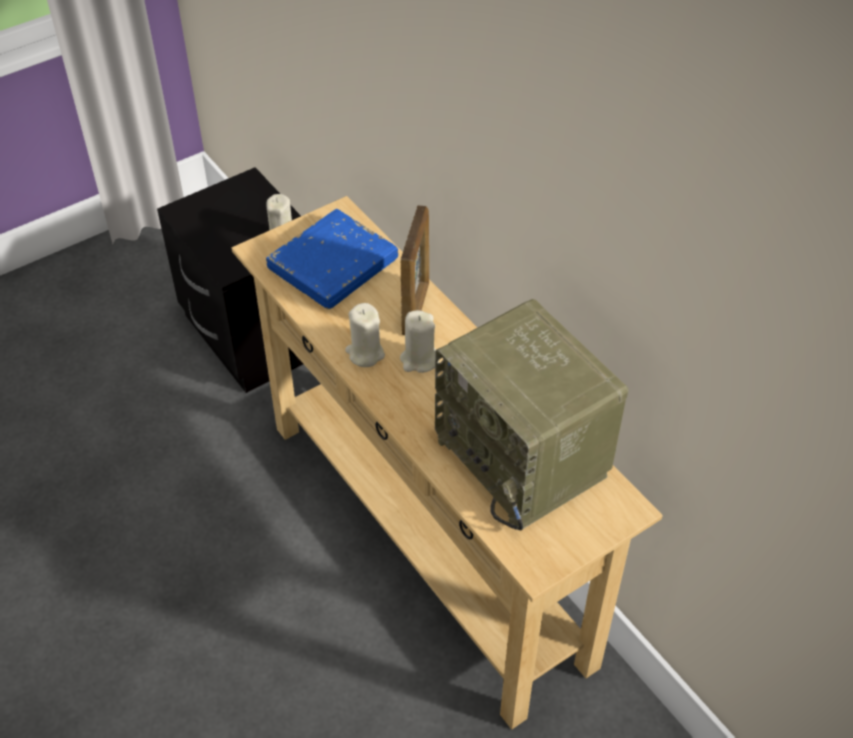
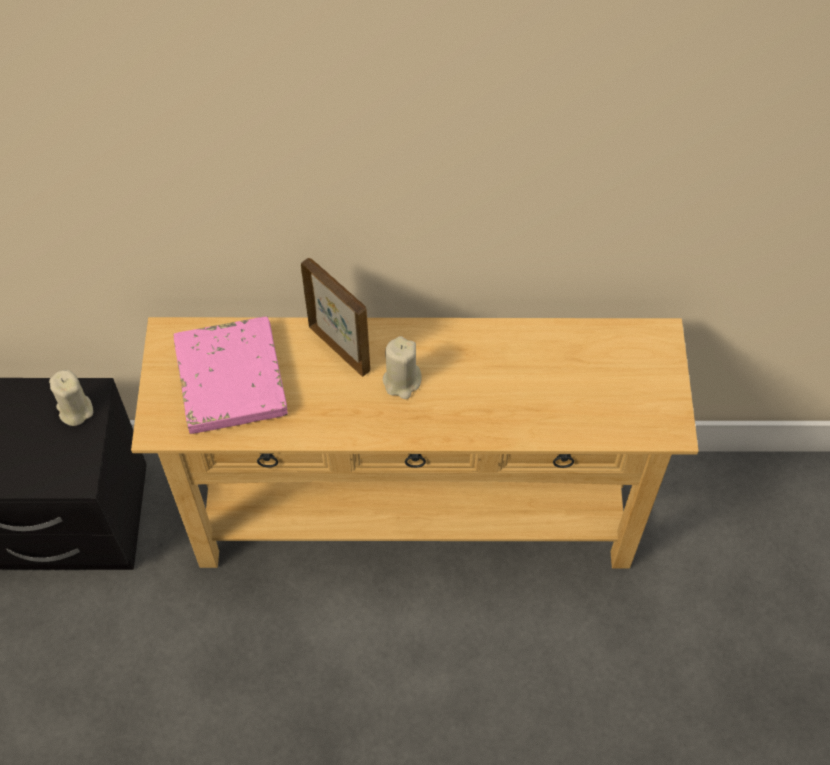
camera: 55 degrees left, 10 degrees up
(333, 265) = (231, 379): blue book -> pink book
(365, 353) = (361, 417): beige candle -> none
(525, 458) = (564, 371): radio -> none

